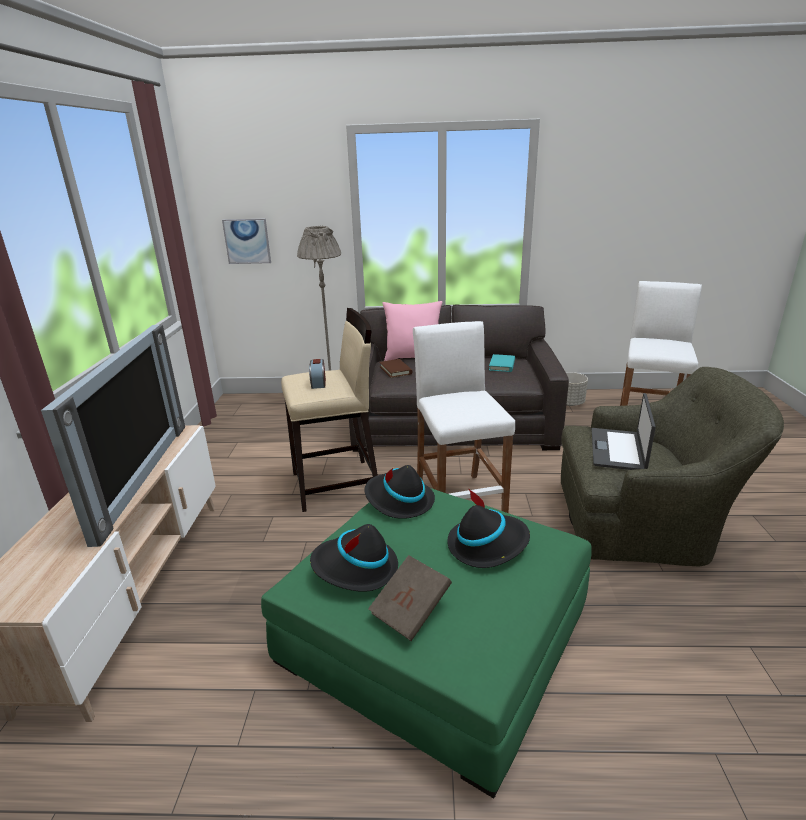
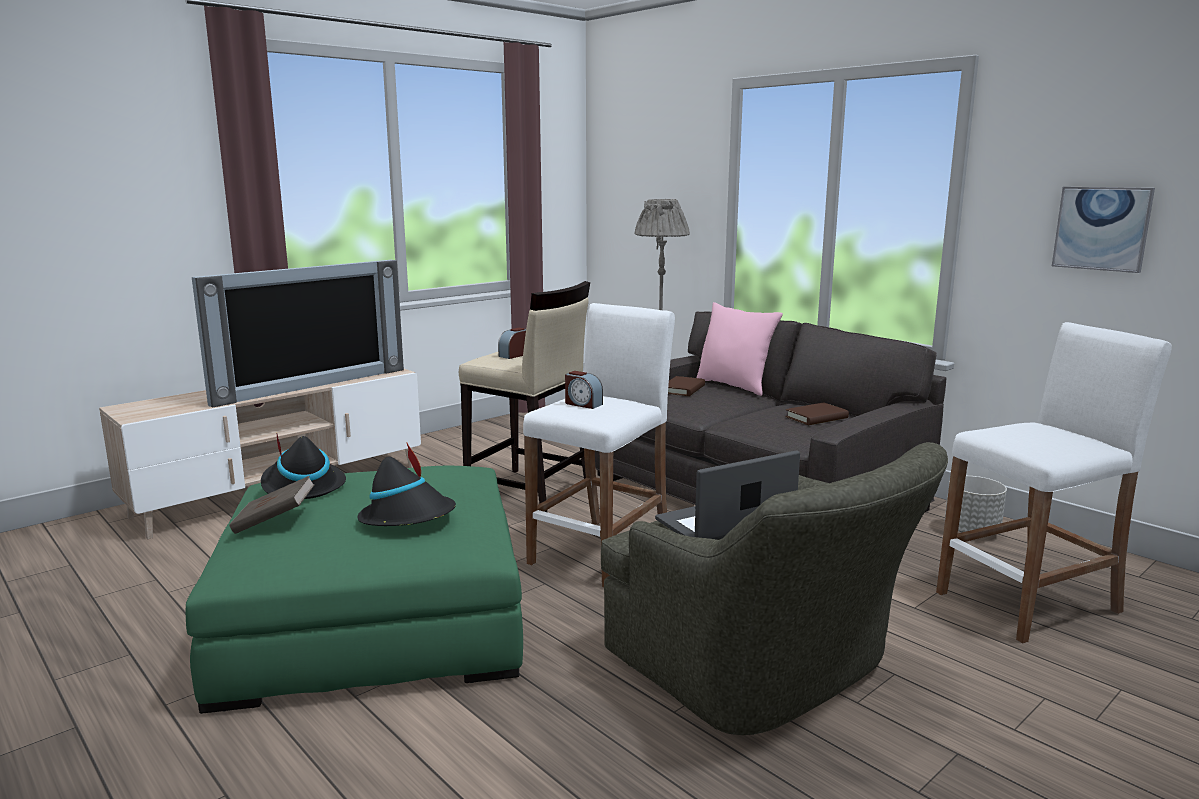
camera: 45 degrees right, 10 degrees down
(247, 241) = (628, 216): picture -> picture (1101, 228)
(398, 500) = (430, 468): black hat -> none
(460, 406) = (583, 404): none -> alarm clock
(502, 365) = (816, 417): turquoise book -> brown book

